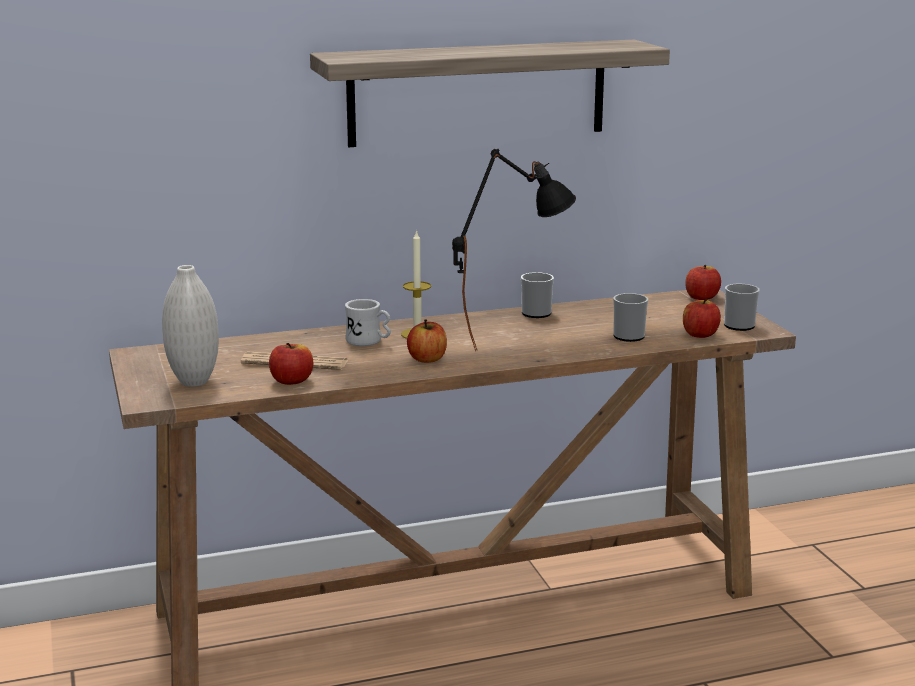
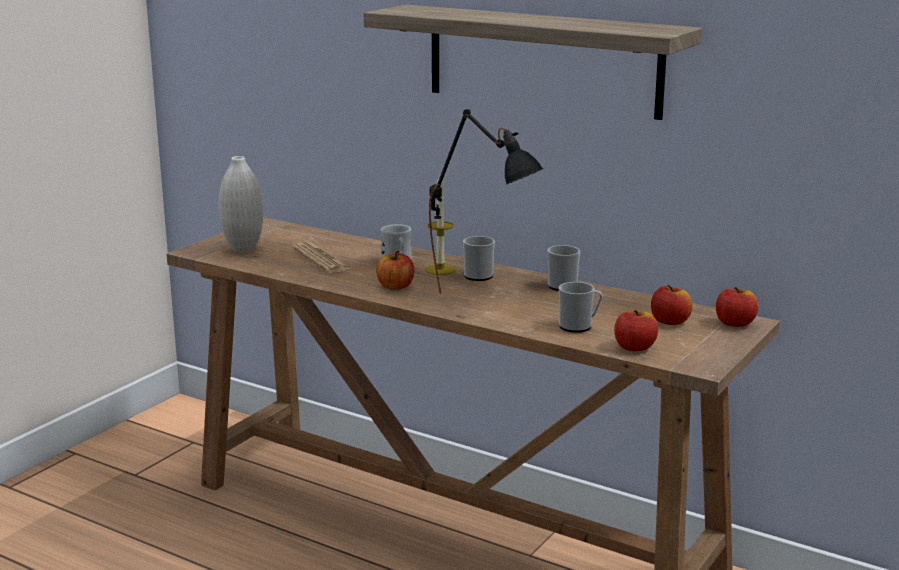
camera: 50 degrees right, 0 degrees up
(291, 381) = (287, 268): apple -> apple (670, 321)
(738, 324) = (694, 353): mug -> mug (481, 275)

